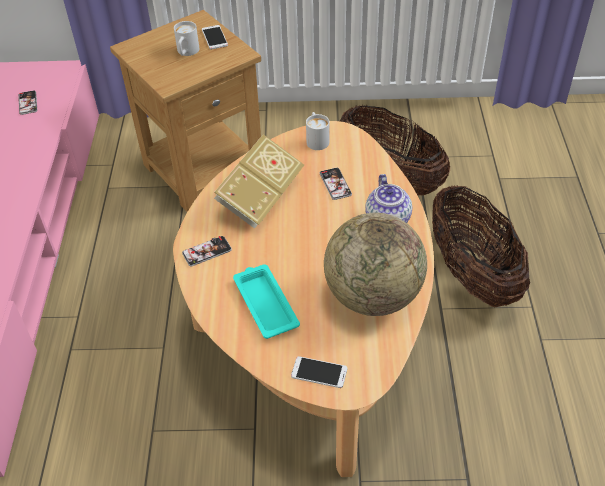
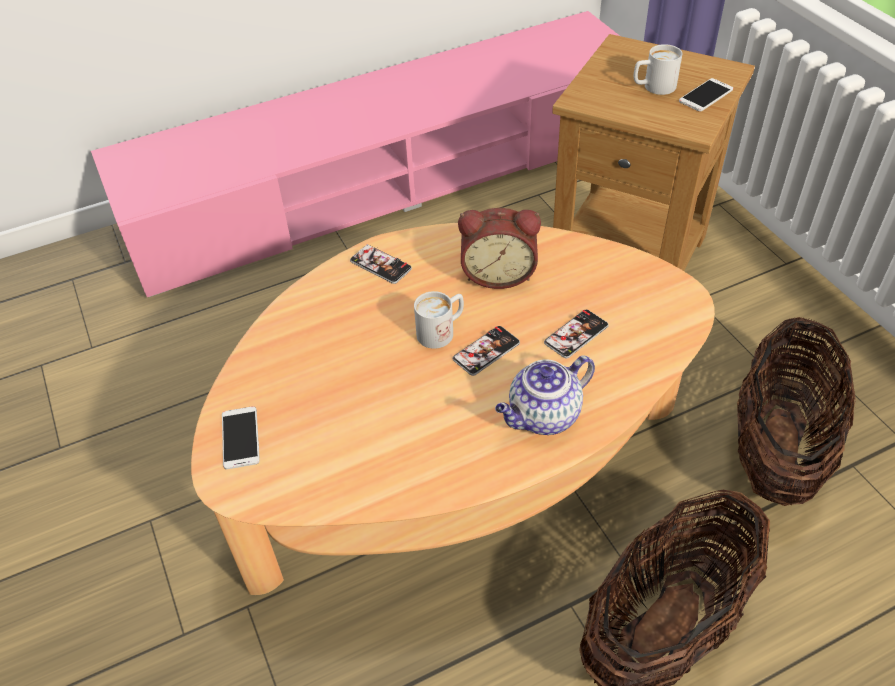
camera: 65 degrees right, 0 degrees up
(28, 103) = (547, 58): phone -> phone (486, 351)
(259, 198) = (498, 273): book -> alarm clock
(265, 303) = (326, 346): turquoise tray -> none
(316, 139) = (650, 283): white mug -> white mug (442, 331)
(372, 296) = (392, 448): globe -> none

